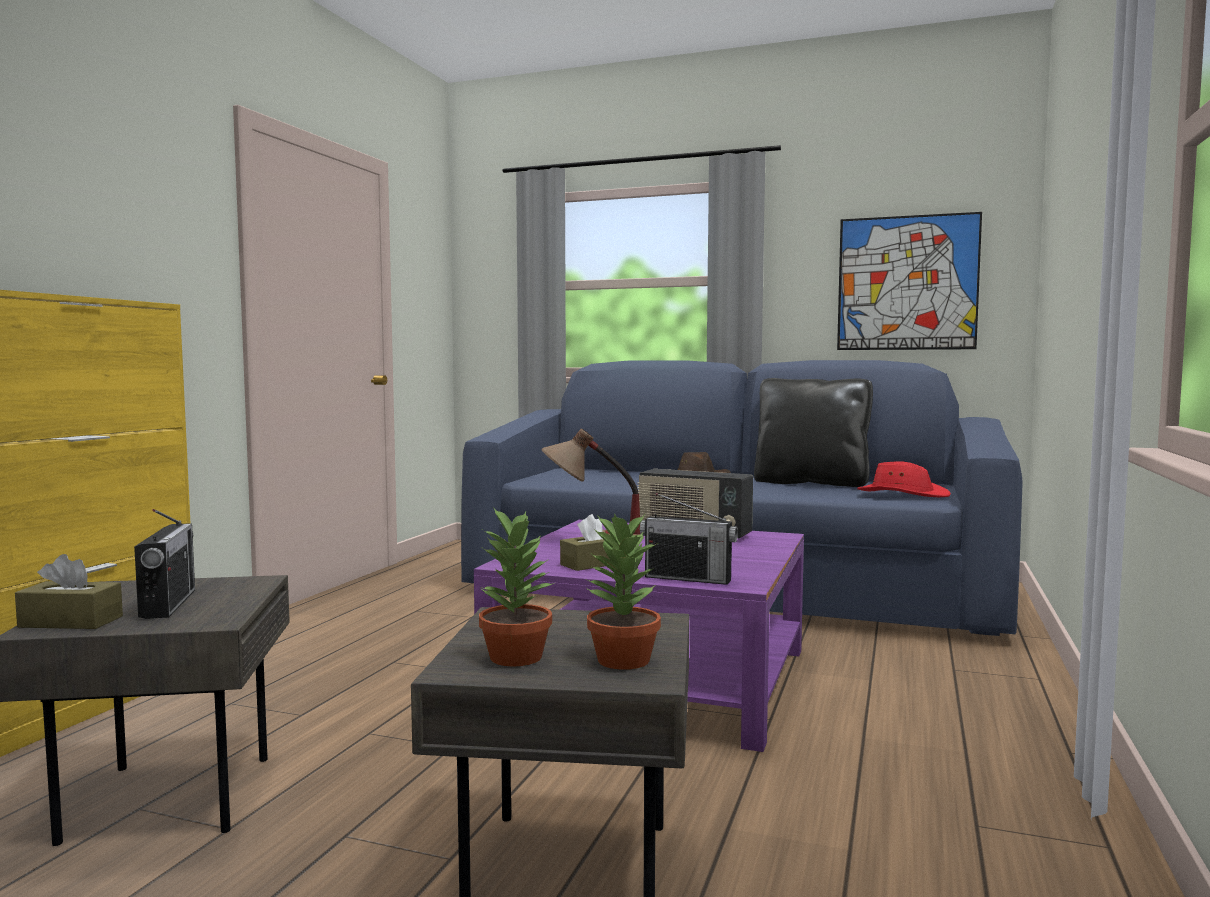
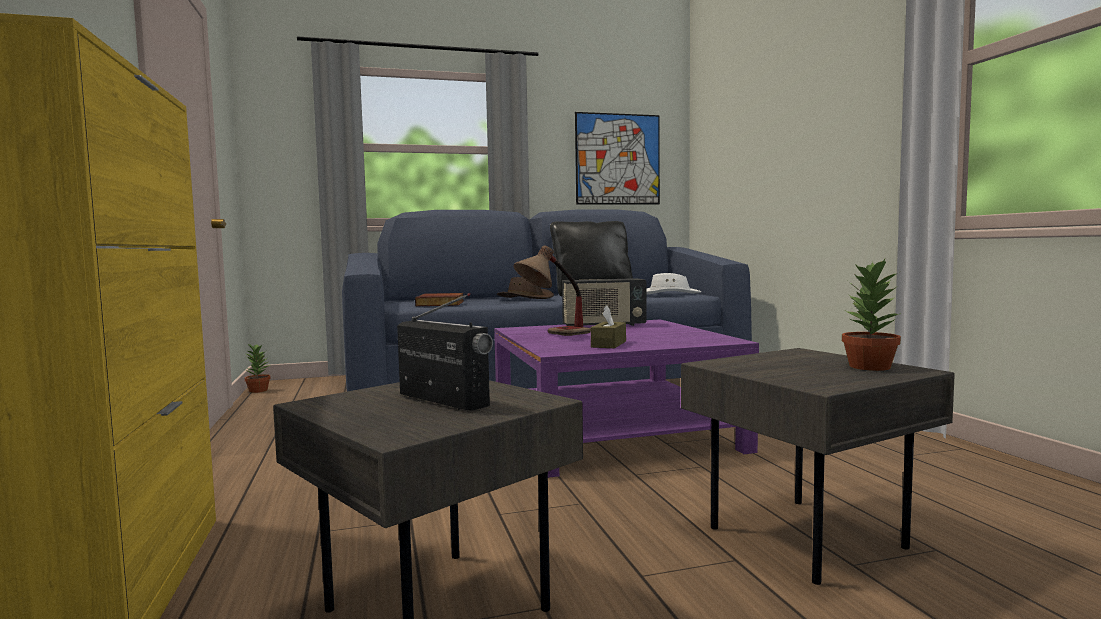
camera: 35 degrees left, 0 degrees up
(71, 622) = (406, 426): brown tissue box -> none
(515, 657) = (818, 376): potted plant -> potted plant (258, 390)
(588, 478) = (441, 303): none -> book
(688, 578) = (693, 342): radio -> none
(902, 494) = (670, 294): red hat -> white hat

